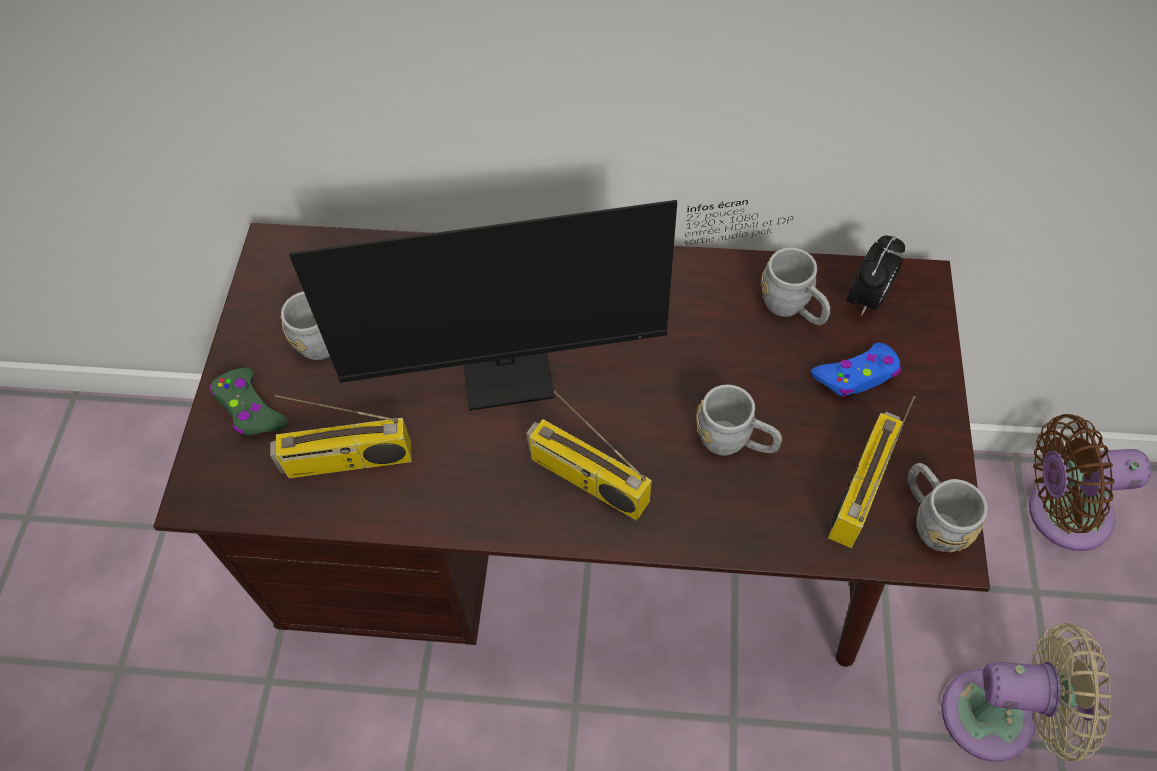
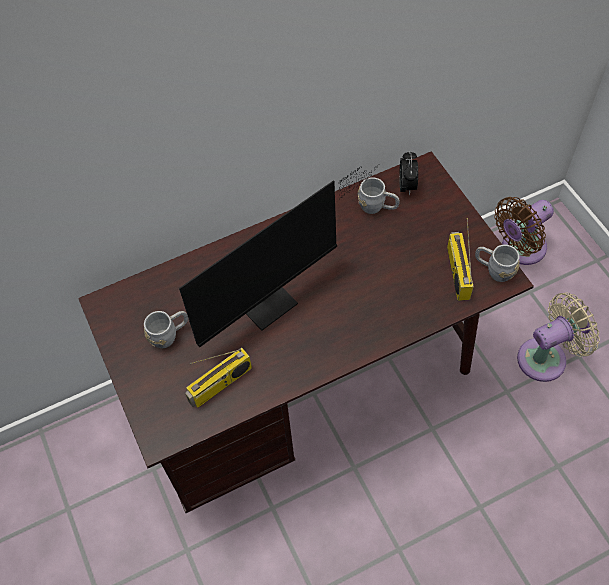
camera: 30 degrees left, 0 degrees up
(250, 409) = (152, 387): green game controller -> none
(586, 480) = (338, 332): radio -> none
(734, 442) = (392, 280): grey mug -> none
(857, 375) = (425, 223): blue game controller -> none

